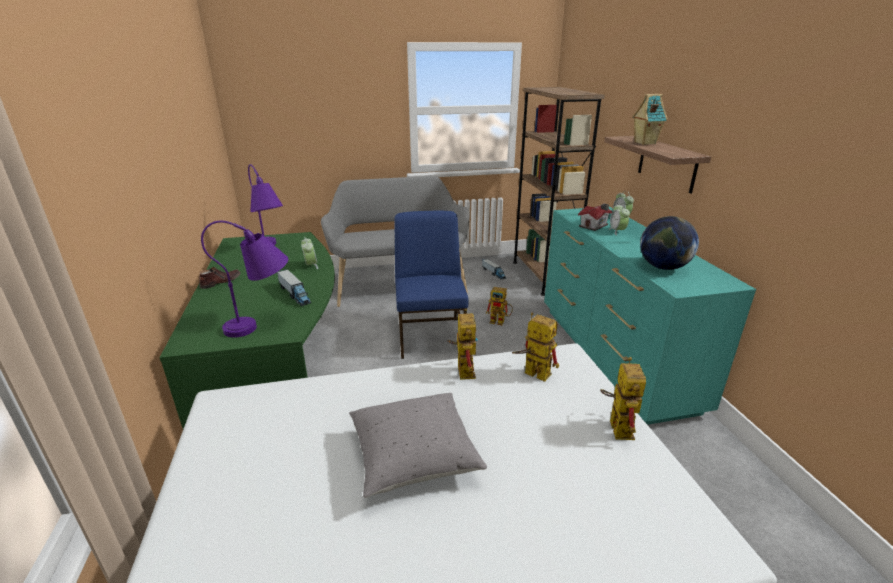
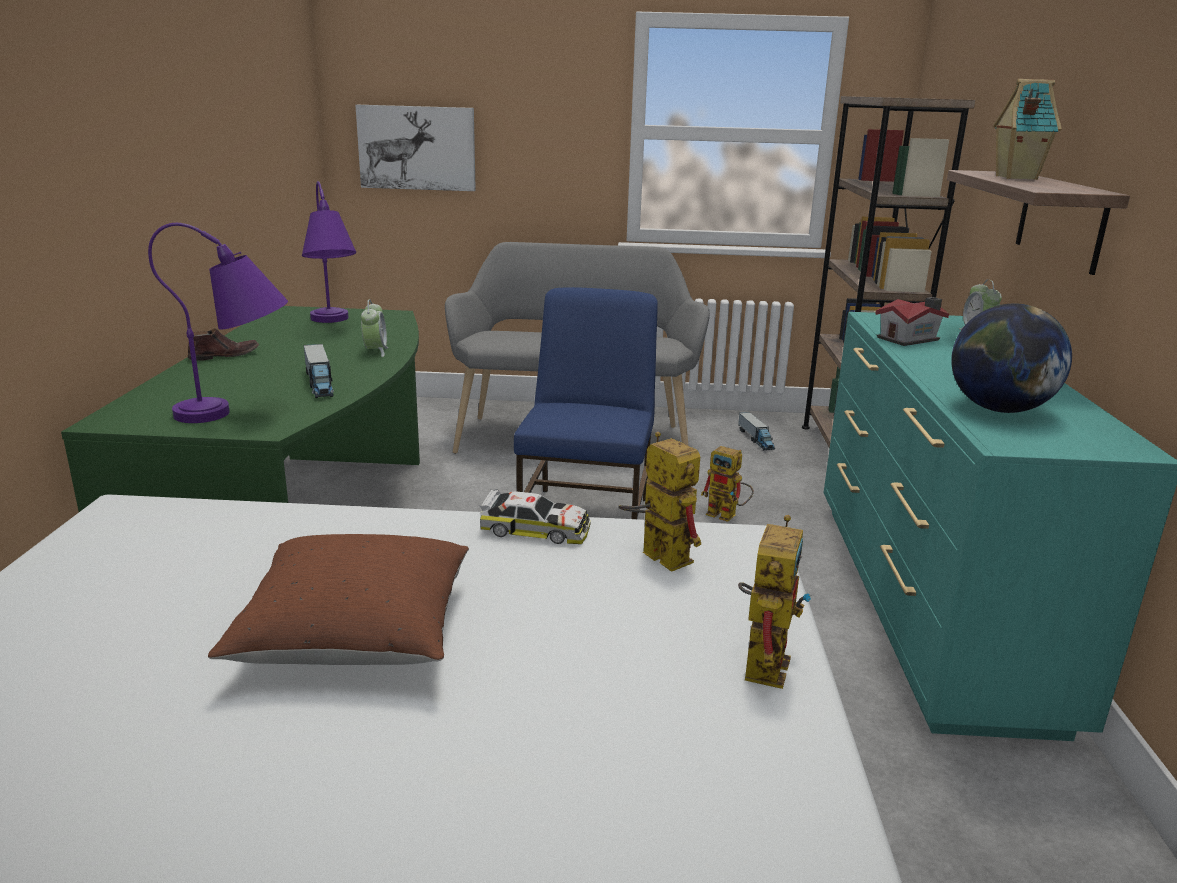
camera: 15 degrees right, 5 degrees down
(283, 128) = (417, 148): none -> picture
(414, 457) = (356, 635): grey pillow -> brown pillow
(463, 369) = (535, 530): toy robot -> toy car
(617, 231) = (949, 351): alarm clock -> none

